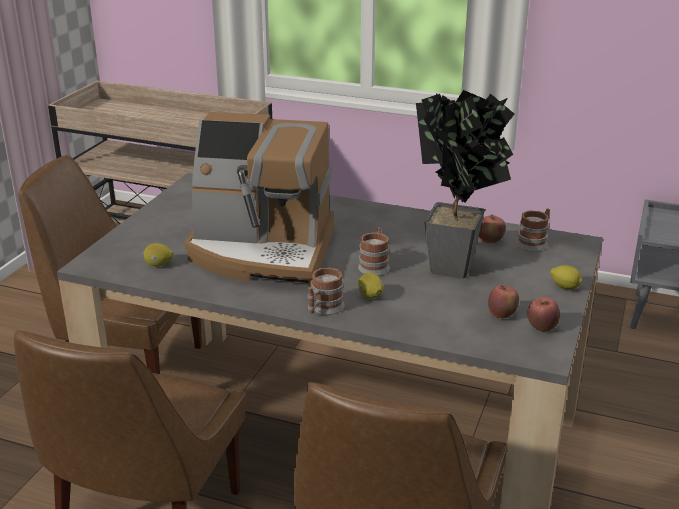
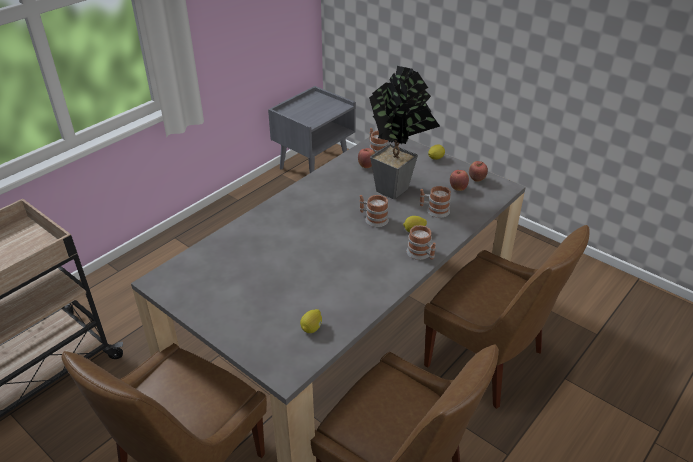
camera: 70 degrees left, 10 degrees up
(262, 252) = (323, 266): coffee machine -> none
(429, 304) = (434, 210): none -> mug

